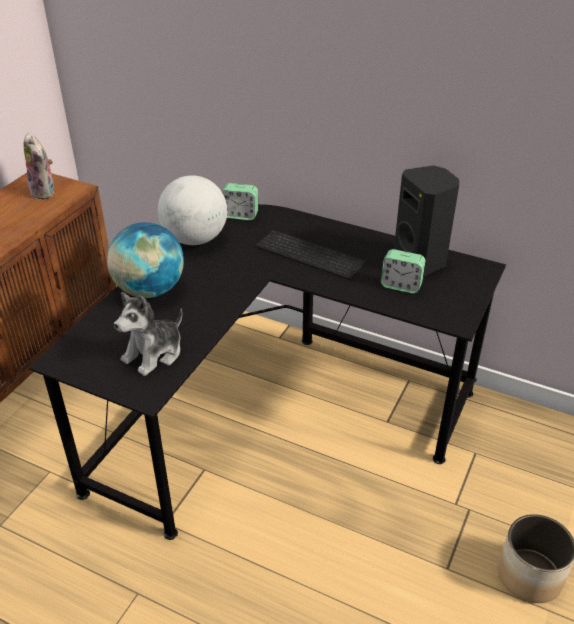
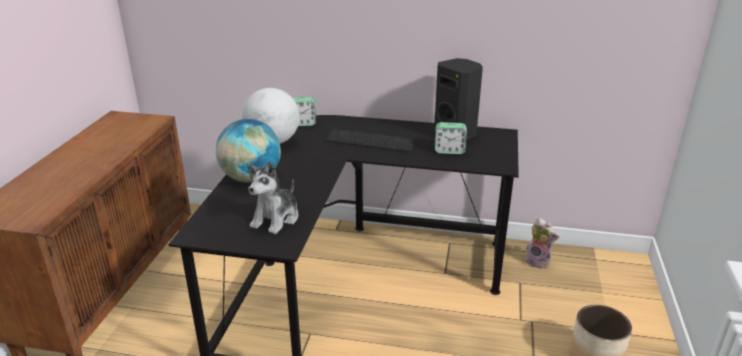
camera: 15 degrees left, 10 degrees down
(45, 192) = (129, 124): plush toy -> plush toy (538, 261)

